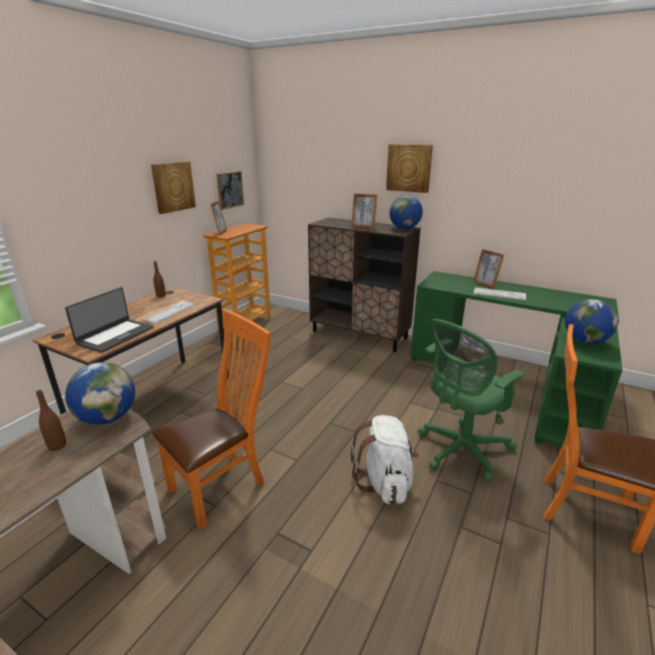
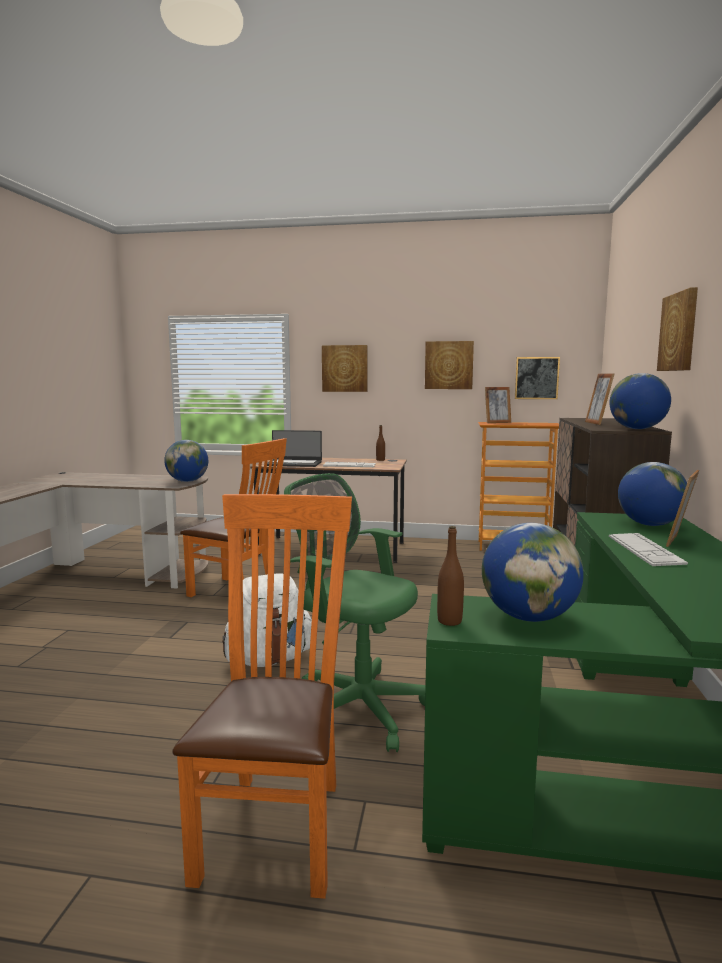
camera: 70 degrees right, 15 degrees down
(57, 446) = (156, 480): brown bottle -> brown bottle (449, 621)
(76, 204) = (345, 368): none -> picture
(451, 280) = (650, 524): none -> globe

